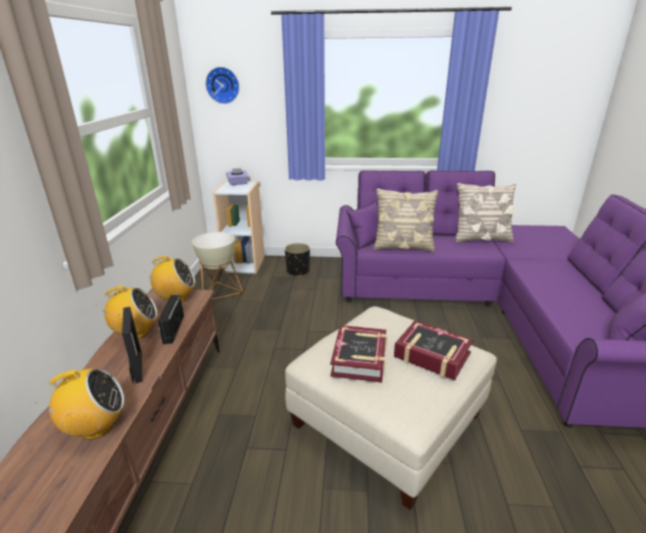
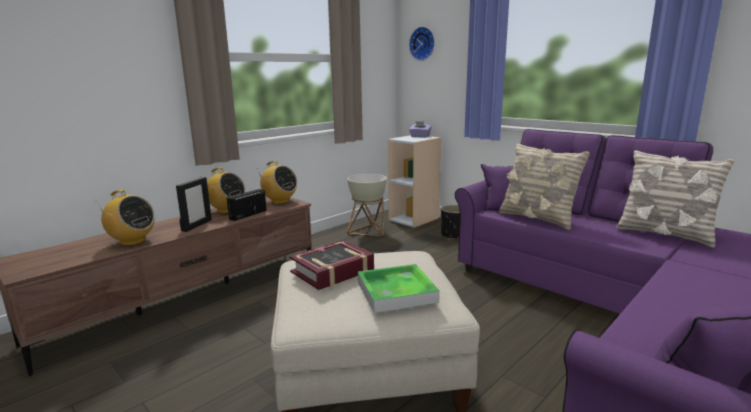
camera: 40 degrees right, 10 degrees down
(432, 355) = (396, 292): book -> tray

